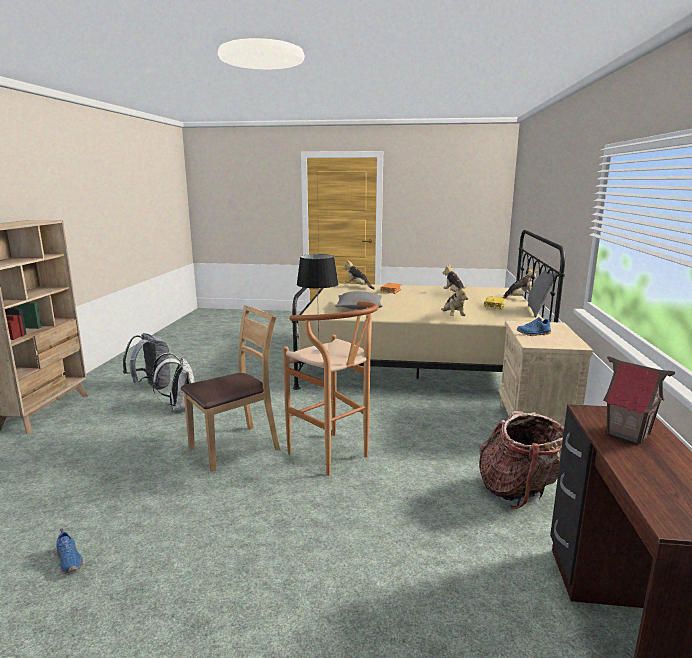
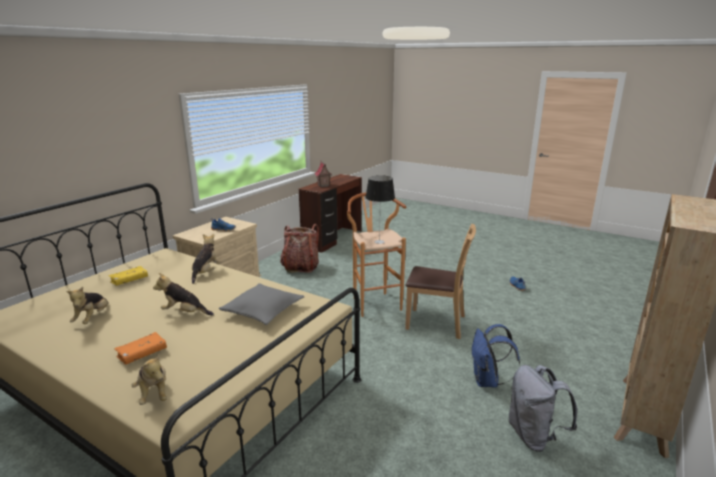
camera: 155 degrees left, 5 degrees up
(179, 407) = (487, 381): white backpack -> blue backpack
(235, 447) = (436, 323): brown chair -> brown chair turned 150 degrees counterclockwise
(519, 299) = (62, 289): plush toy -> plush toy (184, 313)
(538, 312) = (120, 264): grey pillow -> none

